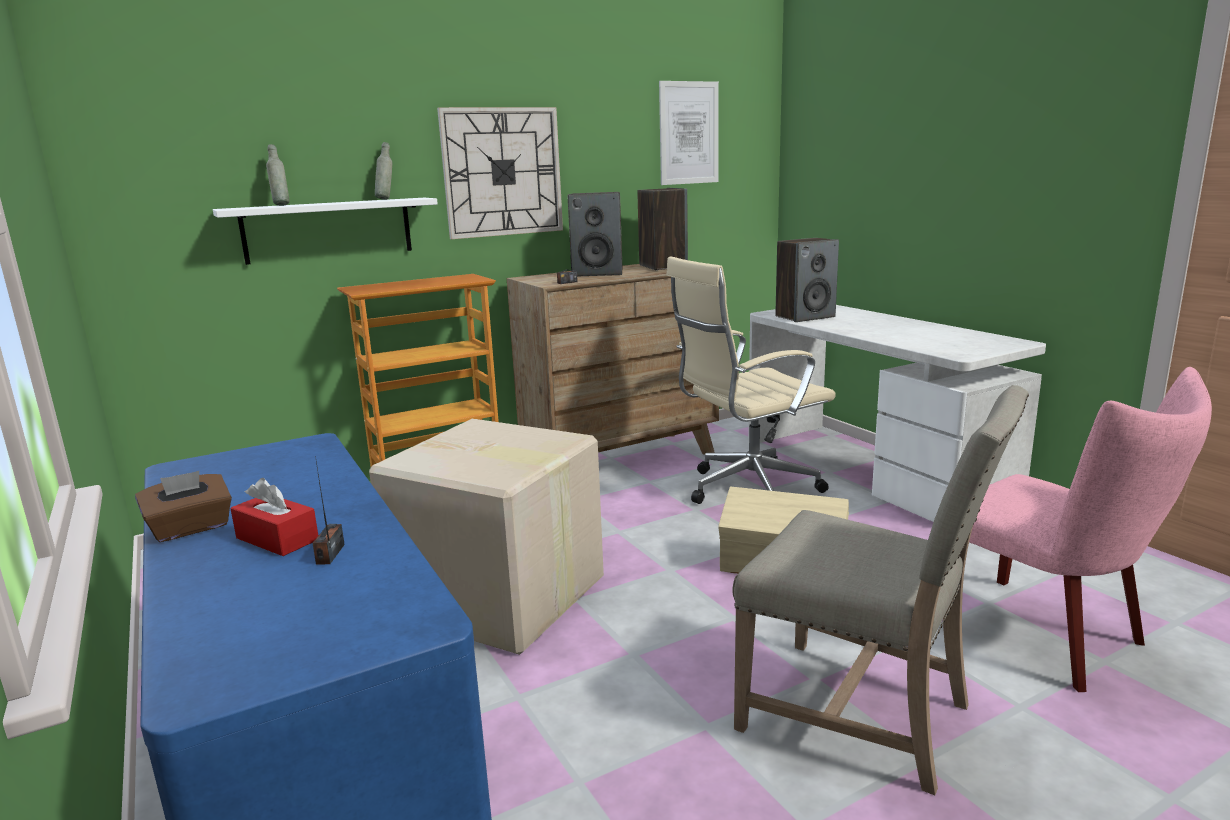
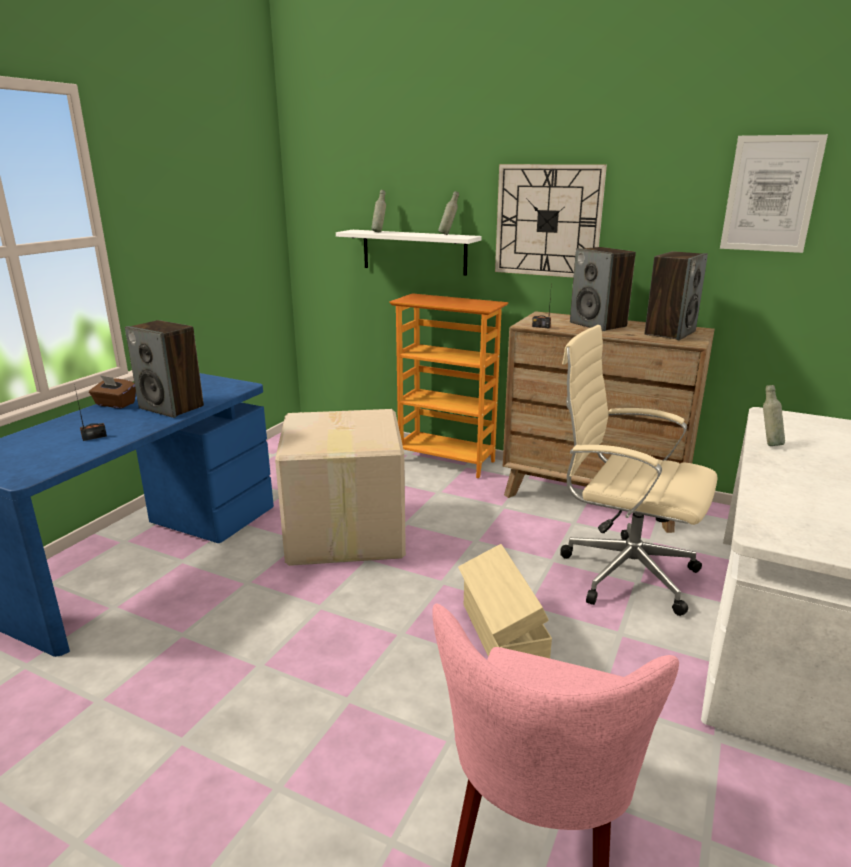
camera: 55 degrees right, 5 degrees up
(277, 539) = (108, 422): red tissue box -> none
(805, 317) = (786, 430): speaker -> speaker (172, 407)
(822, 324) = (768, 444): none -> grey bottle
(862, 715) = (316, 738): beige chair -> none

